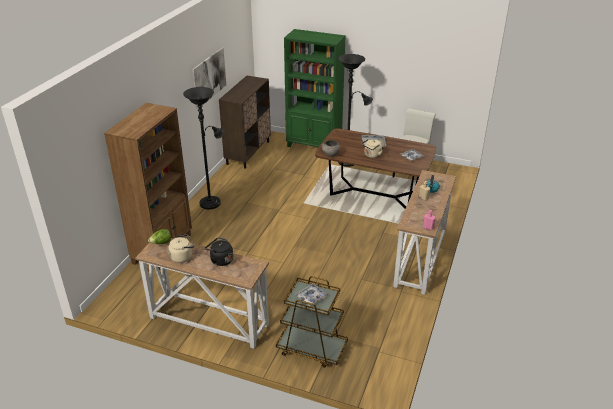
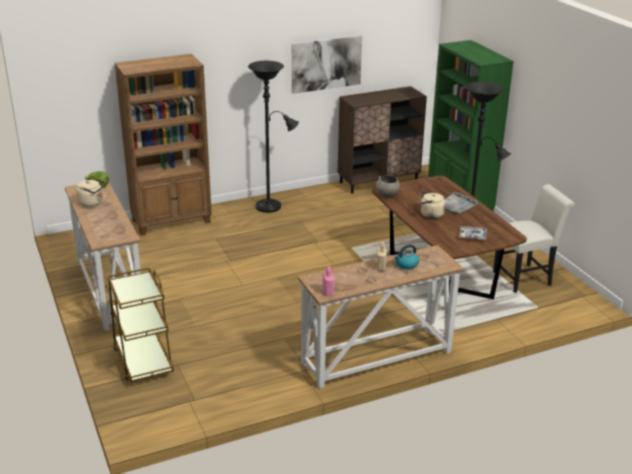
camera: 45 degrees right, 5 degrees down
(220, 260) = (111, 219): black kettle -> none
(311, 297) = (134, 289): tray -> none

